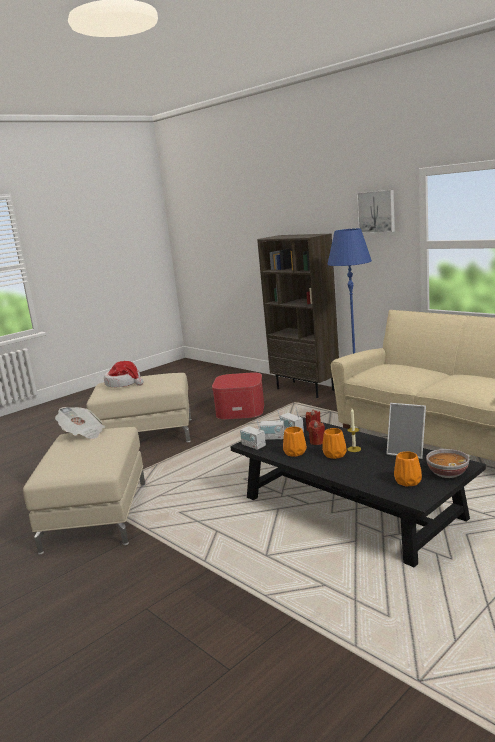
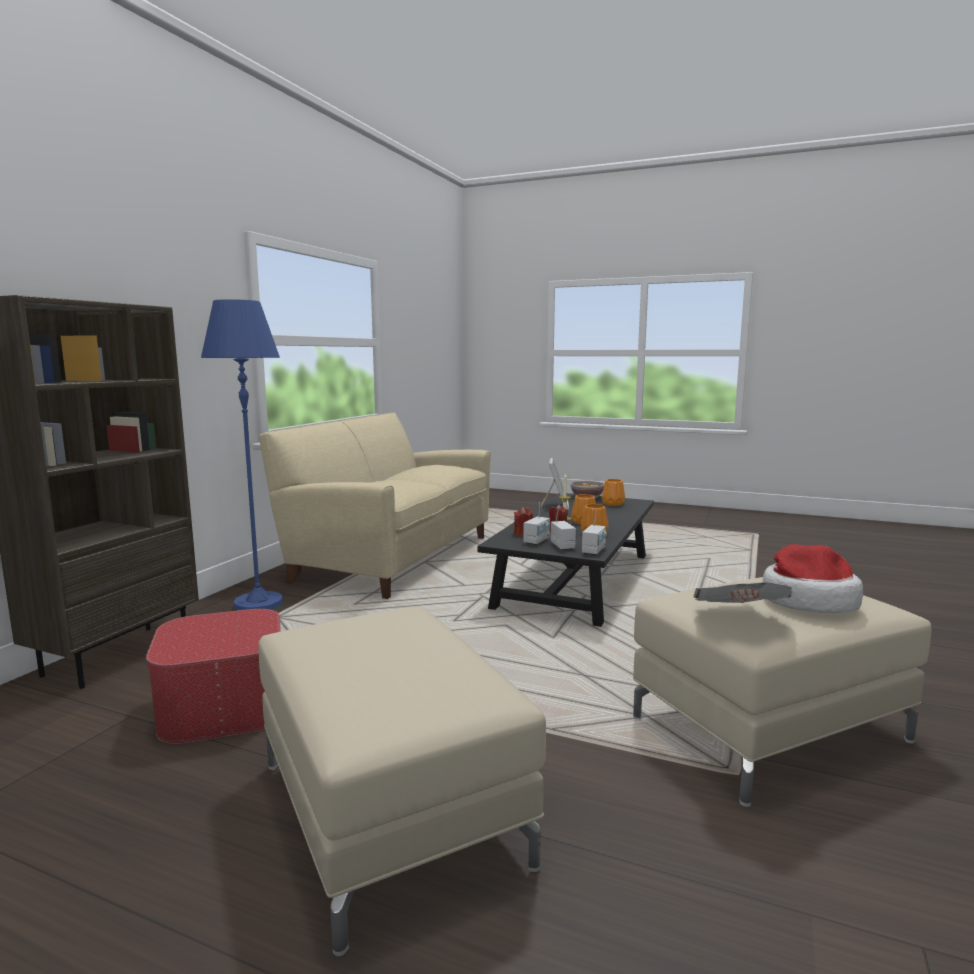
camera: 115 degrees left, 5 degrees down
(124, 383) = (391, 676): hat -> hat (807, 601)
(376, 211) = (193, 281): picture -> none

